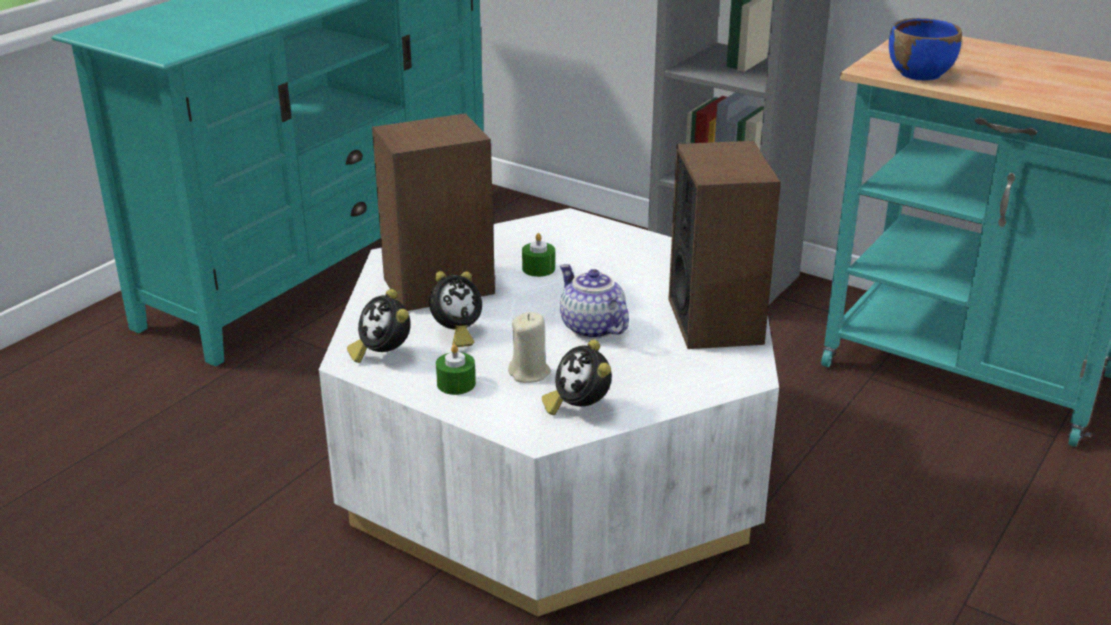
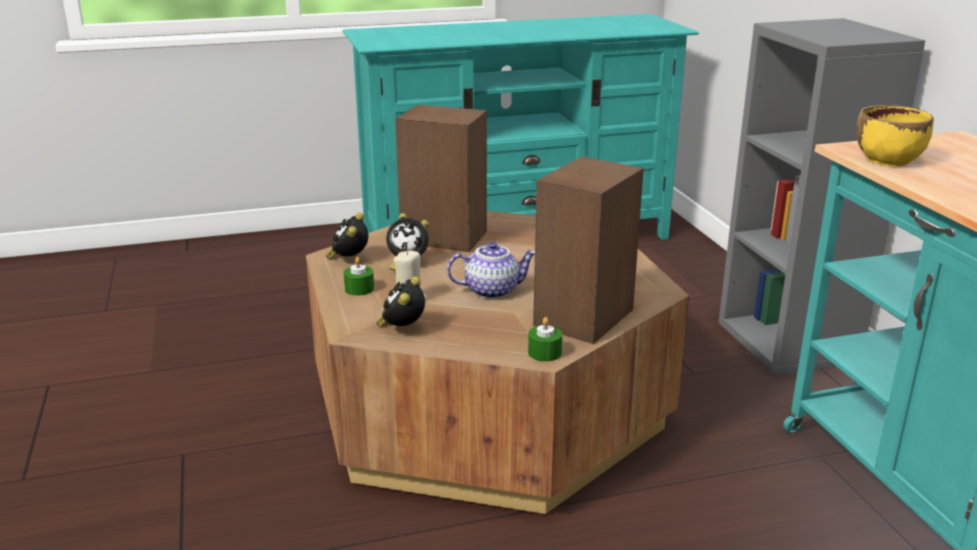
camera: 40 degrees right, 5 degrees down
(538, 268) = (521, 248): green candle -> green candle (544, 353)
(555, 466) = (487, 406): white coffee table -> brown coffee table
(590, 328) = (492, 290): teapot -> teapot turned 75 degrees clockwise
(920, 74) = (888, 160): blue bowl -> yellow bowl

